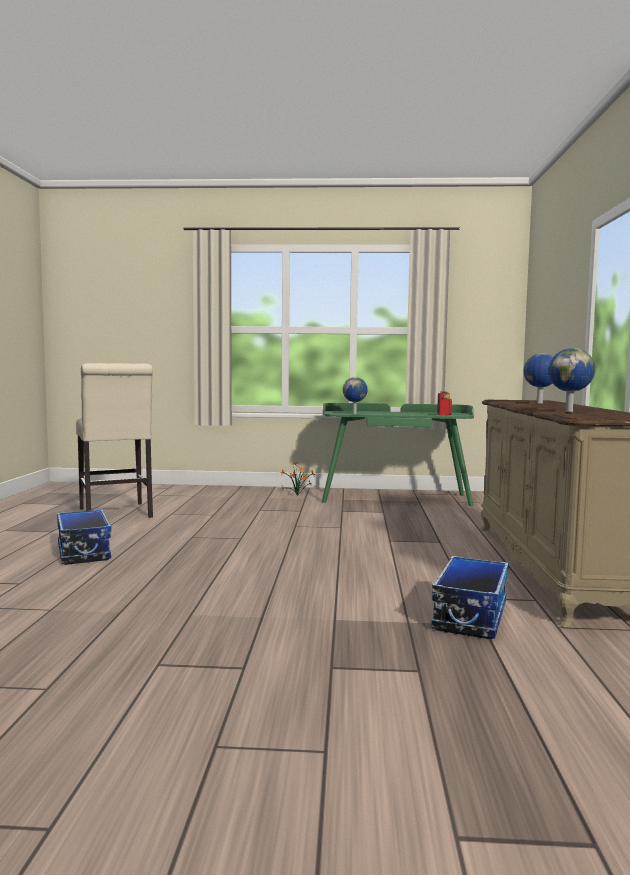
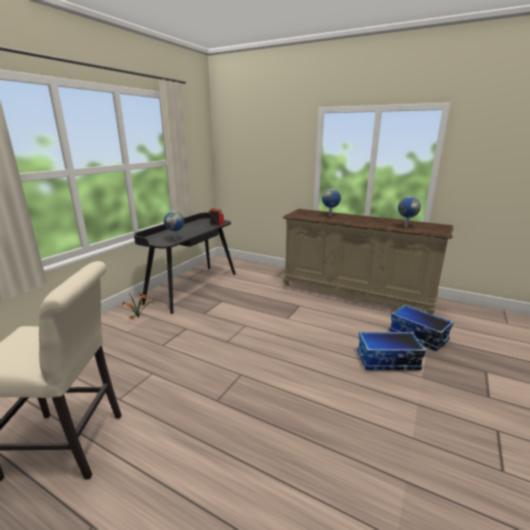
camera: 65 degrees left, 15 degrees up
(82, 552) = (215, 495): storage box -> storage box (387, 361)
(395, 498) = (192, 287): green desk -> black desk

